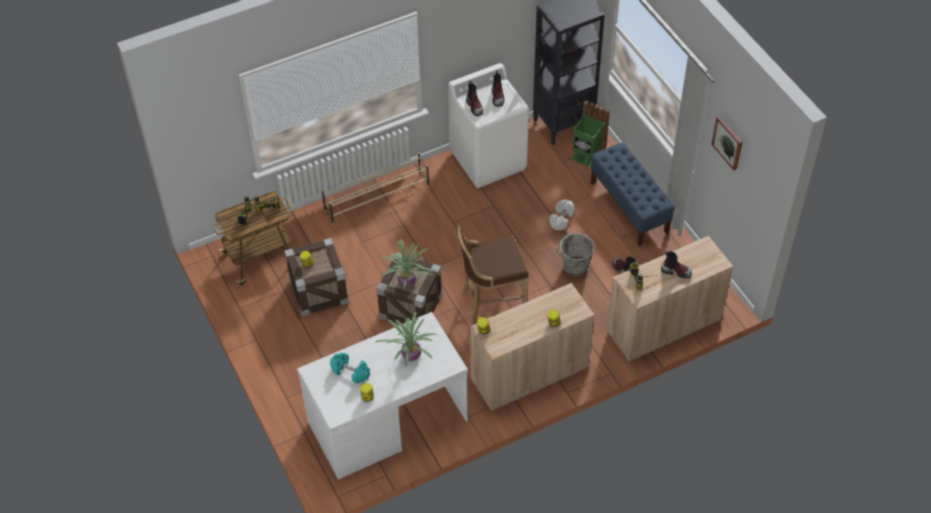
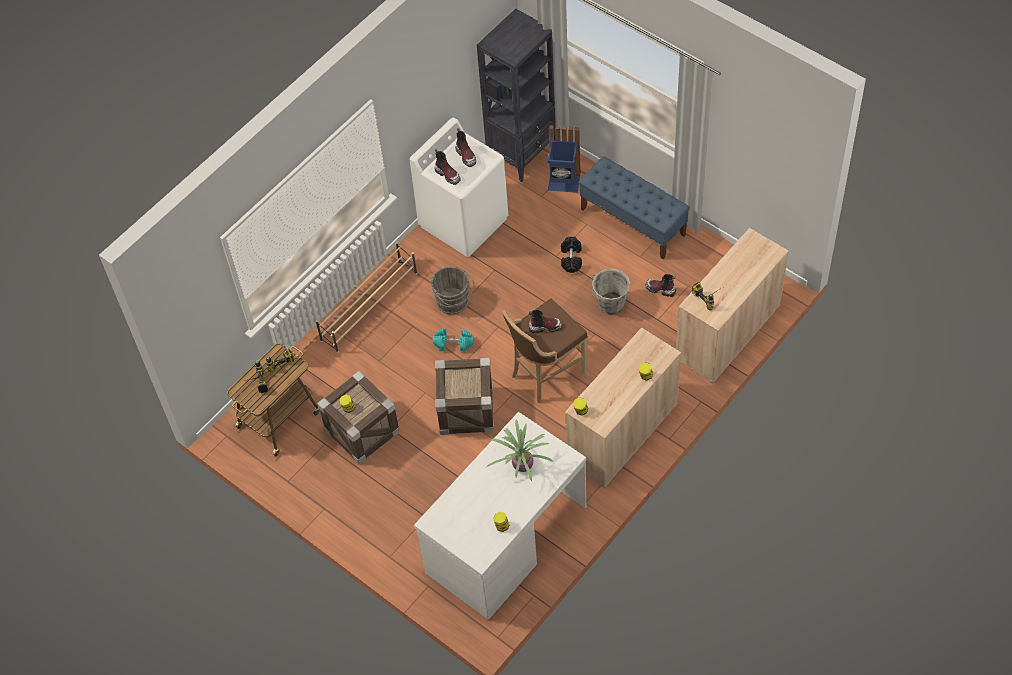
camera: 20 degrees left, 5 degrees up
(350, 372) = (470, 507): turquoise dumbbell -> turquoise dumbbell (453, 343)
(408, 281) = (463, 387): potted plant -> none
(446, 219) = (454, 303): none -> grey bucket
(561, 219) = (571, 259): white dumbbell -> black dumbbell
(587, 157) = (564, 182): green trash can -> blue trash can
(676, 271) = (737, 276): boot -> boot (545, 327)
(728, 142) = (745, 128): picture -> none

